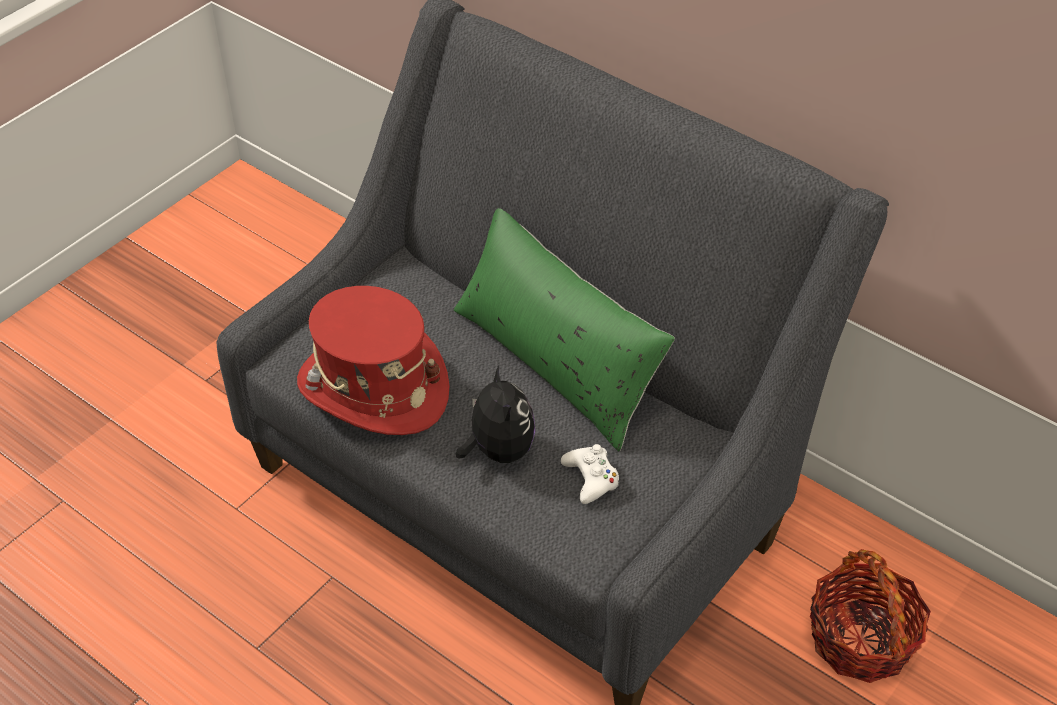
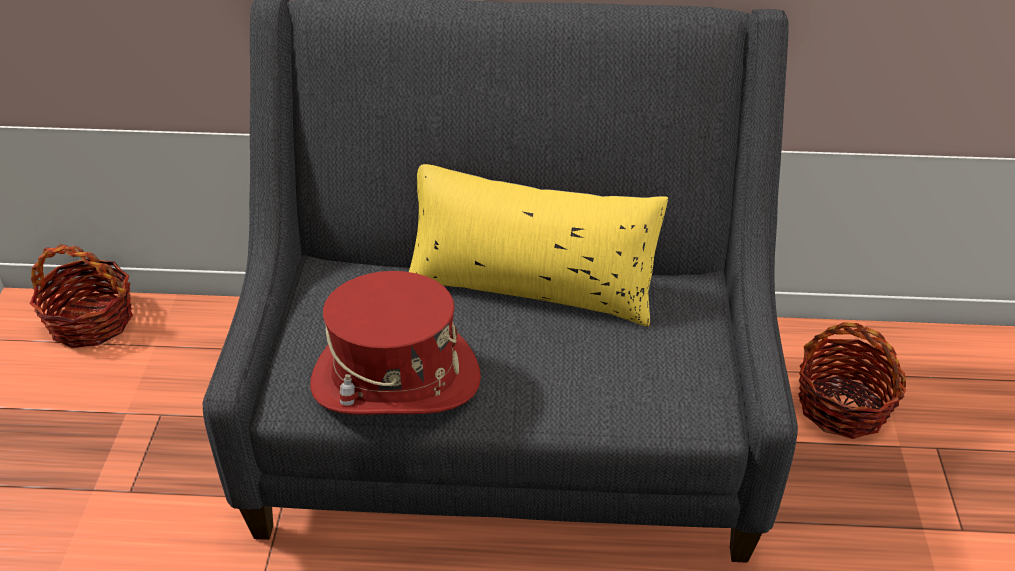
camera: 35 degrees left, 5 degrees down
(280, 220) = (91, 321): none -> basket
(498, 450) = (554, 374): plush toy -> none
(556, 362) = (531, 285): green pillow -> yellow pillow
(591, 478) = (649, 357): white game controller -> none

